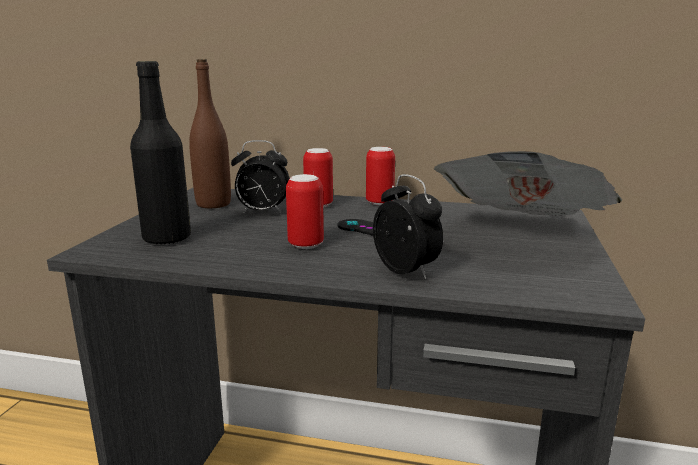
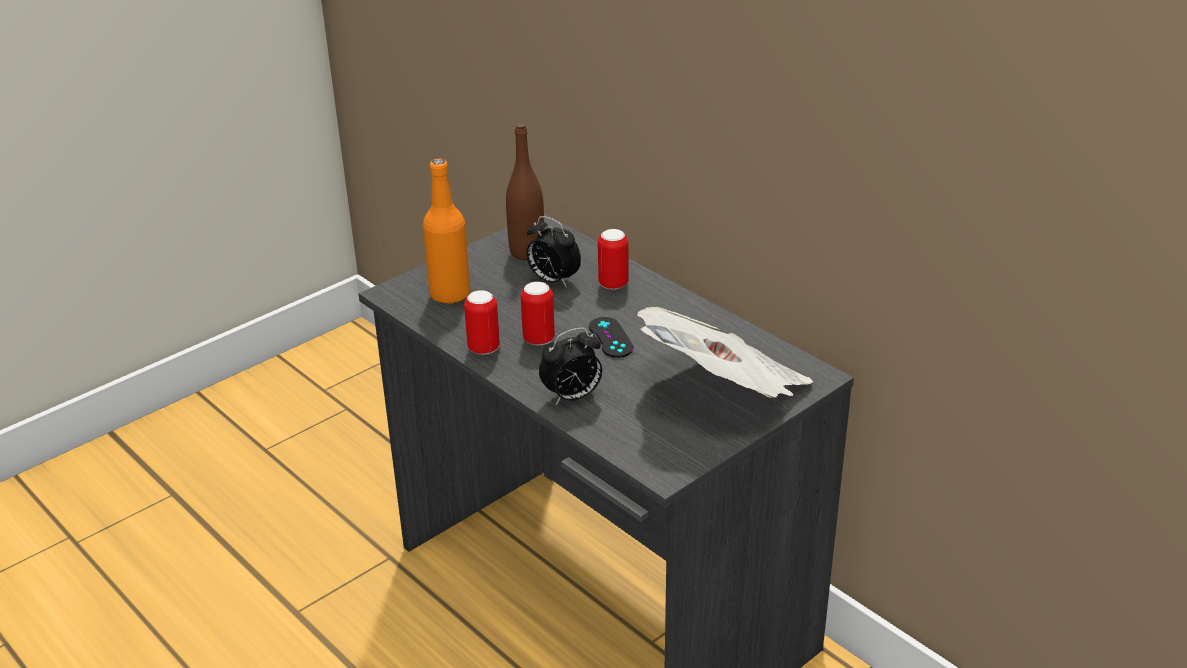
camera: 35 degrees right, 15 degrees up
(167, 238) = (450, 294): black bottle -> orange bottle
(379, 203) = (672, 299): can -> can (483, 348)
(407, 272) = (572, 397): alarm clock -> alarm clock turned 60 degrees clockwise

